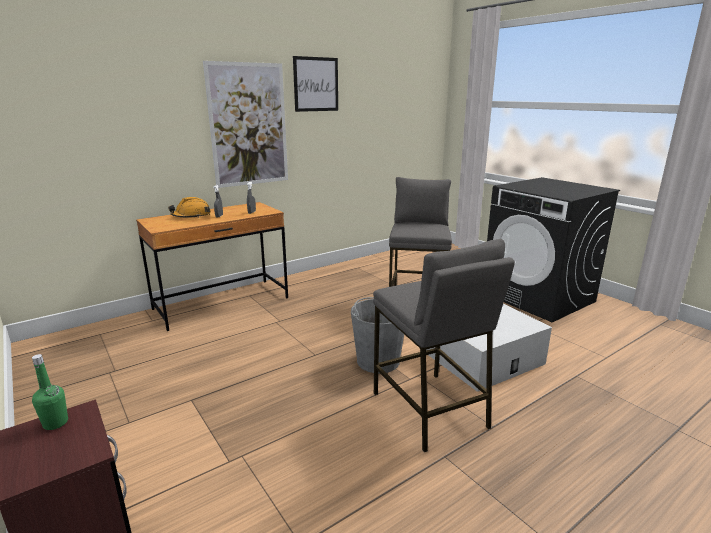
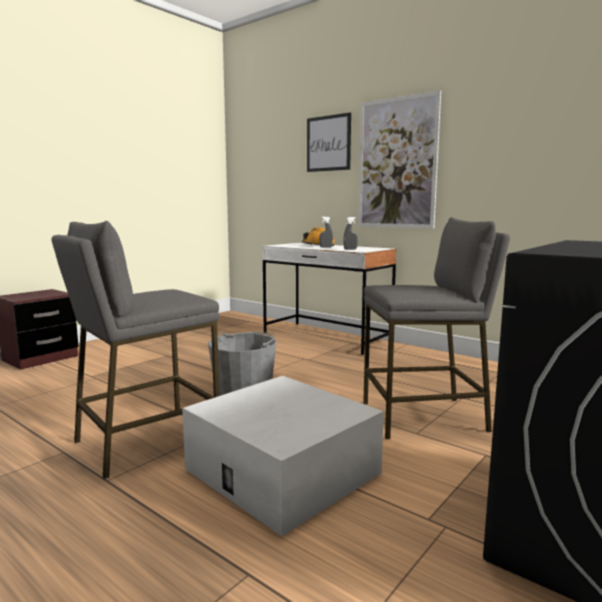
camera: 75 degrees right, 10 degrees down
(55, 423) = (52, 292): green bottle -> none
(222, 303) = (326, 337): brown desk -> white desk
(316, 84) = (487, 108): picture -> picture (328, 143)

